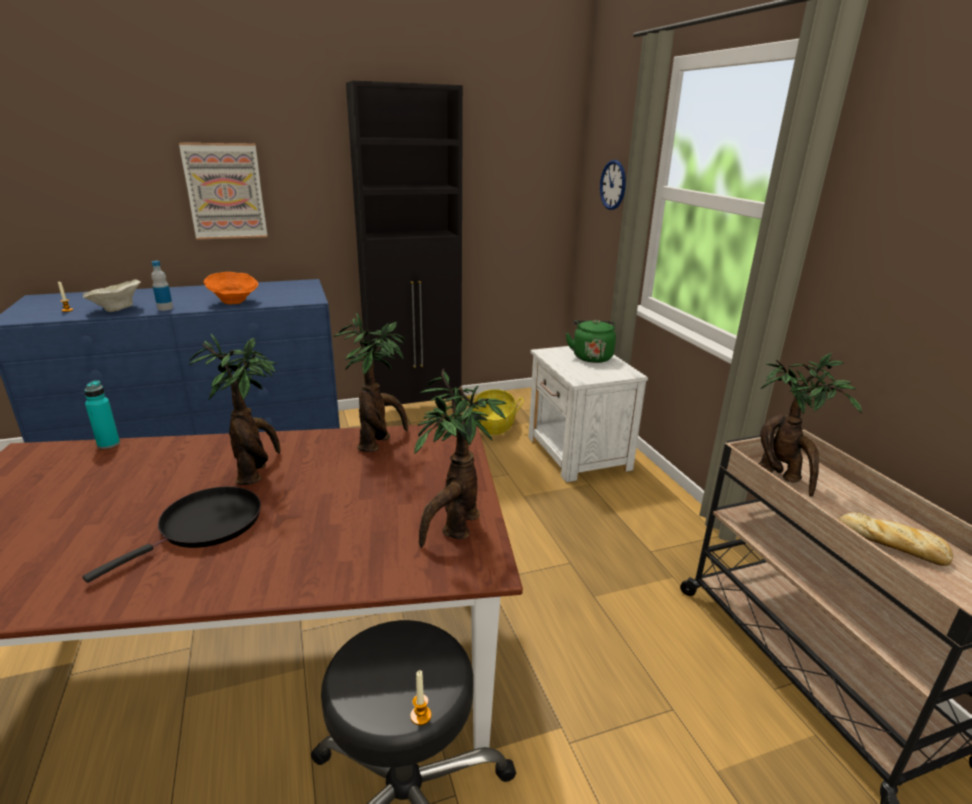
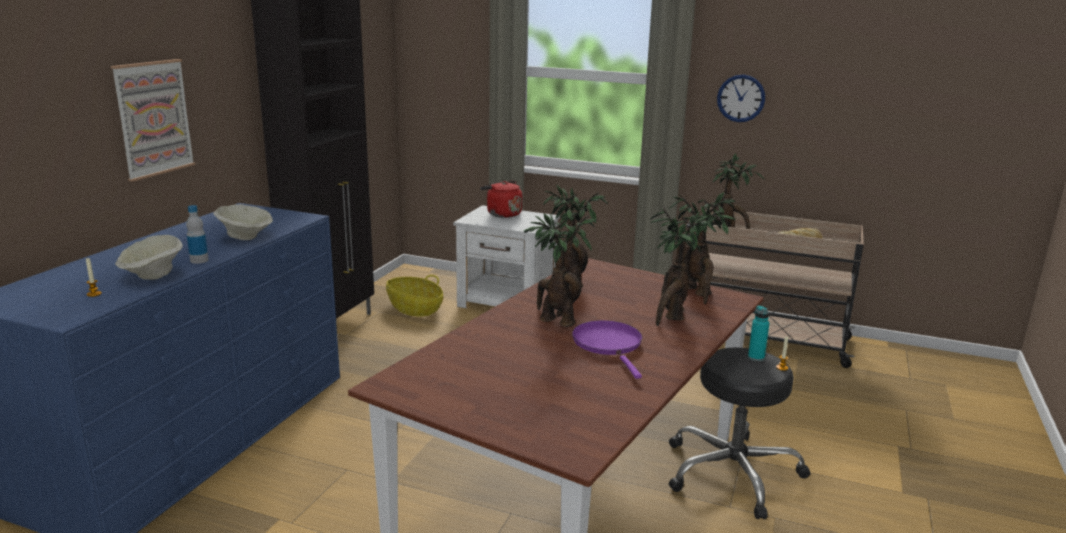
camera: 50 degrees left, 5 degrees down
(108, 444) = (424, 354): turquoise bottle -> turquoise bottle (756, 357)
(205, 526) = (609, 345): black frying pan -> purple frying pan
(234, 302) = (245, 238): orange bowl -> beige bowl
(345, 537) = (671, 316): none -> potted plant
(591, 357) = (502, 214): green kettle -> red kettle
(613, 185) = (454, 68): wall clock -> wall clock (741, 98)

